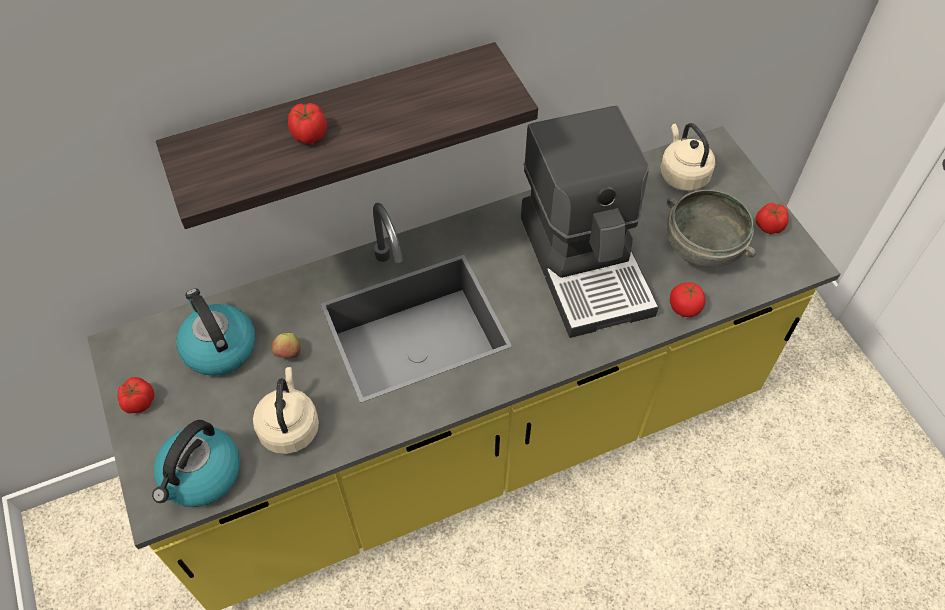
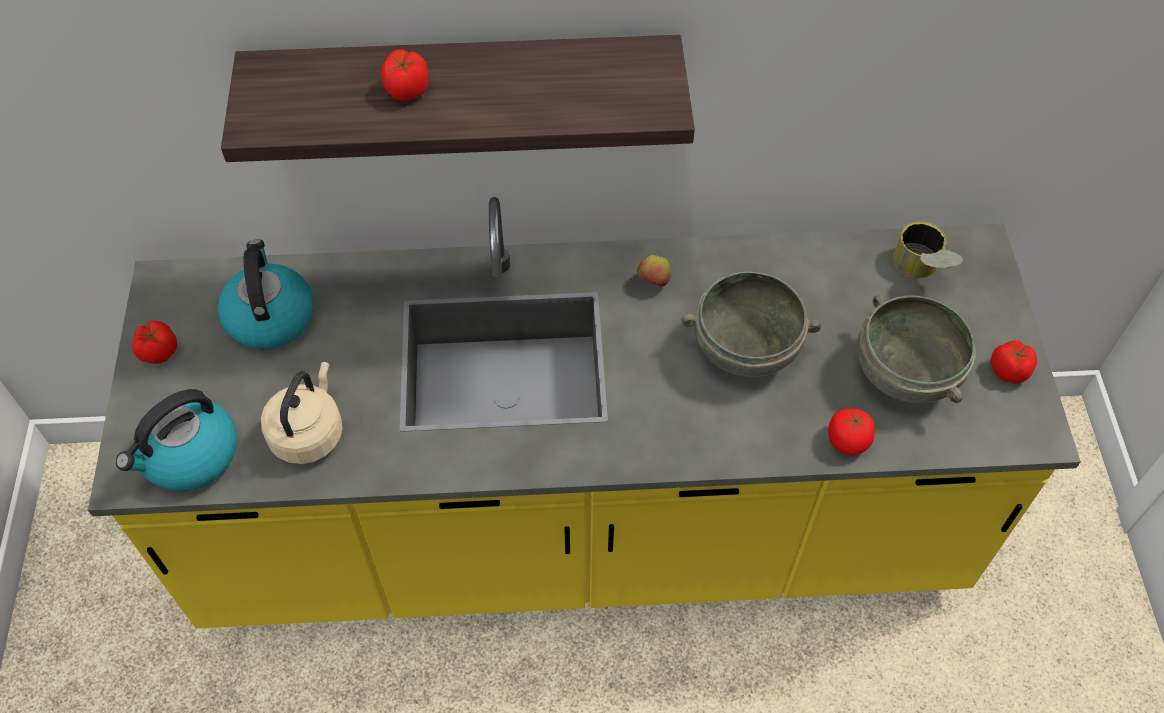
camera: 20 degrees right, 0 degrees up
(288, 354) = (343, 348): apple -> apple (653, 282)
(587, 263) = (746, 347): coffee machine -> grey bowl
(682, 174) = (921, 271): beige kettle -> can

